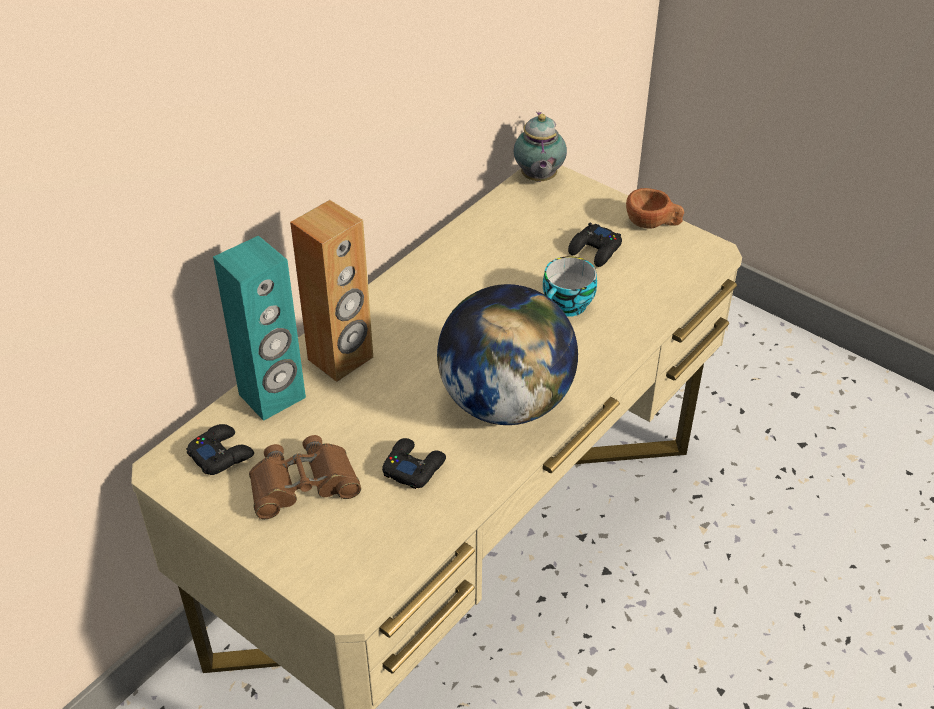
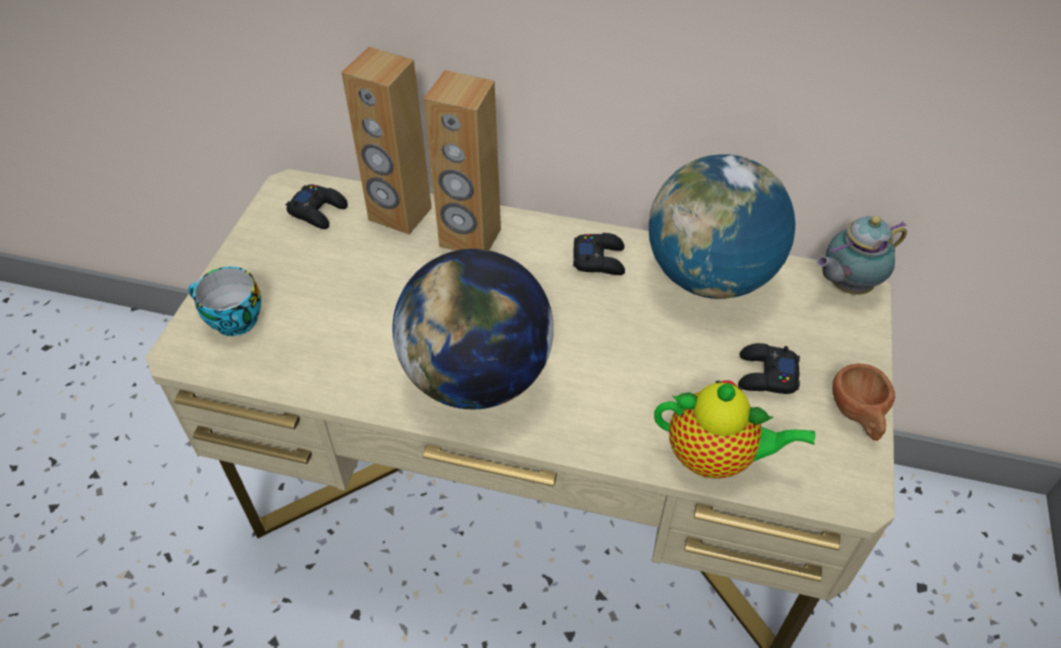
camera: 65 degrees right, 5 degrees up
(272, 396) = (399, 214): turquoise speaker -> brown speaker
(303, 484) = (305, 272): brown binoculars -> none
(413, 467) = (357, 338): black game controller -> black game controller (599, 259)
(484, 239) = (709, 277): none -> globe
(567, 306) = (653, 380): cup -> cup (232, 321)
(652, 302) = (715, 458): none -> teapot

